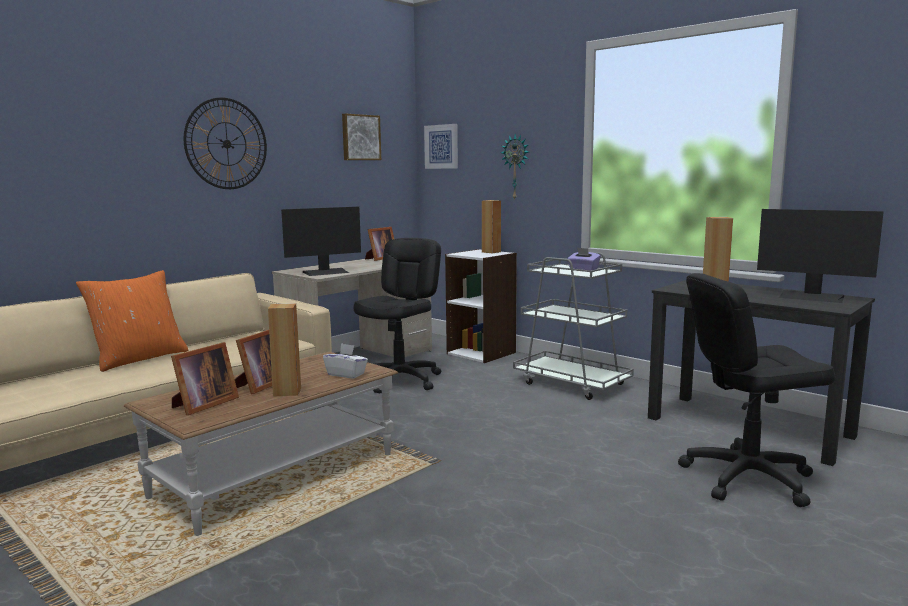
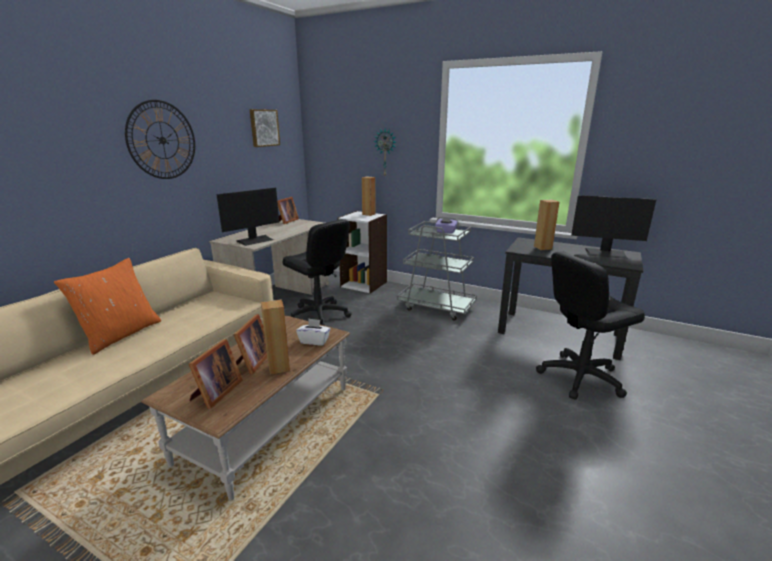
camera: 15 degrees left, 10 degrees up
(400, 380) = (319, 315): black office chair -> black office chair turned 120 degrees clockwise
(441, 146) = (324, 133): picture -> none

